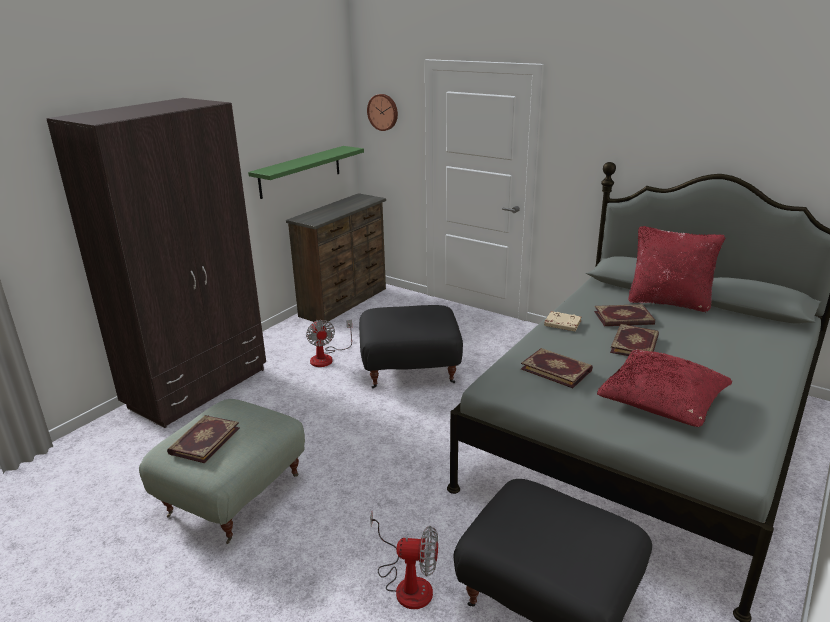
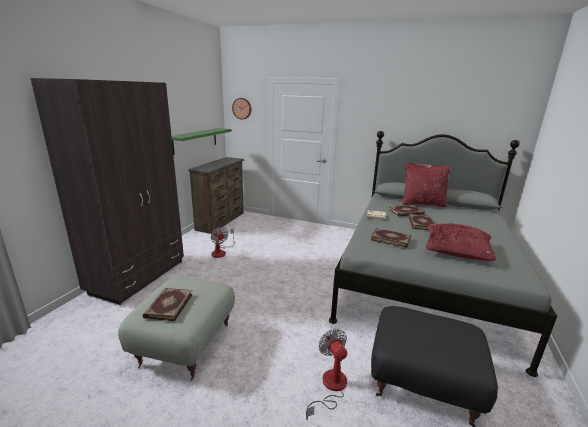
camera: 15 degrees left, 5 degrees down
(407, 583) = (330, 387): fan -> fan turned 105 degrees counterclockwise
(410, 369) = (276, 254): black ottoman -> none

